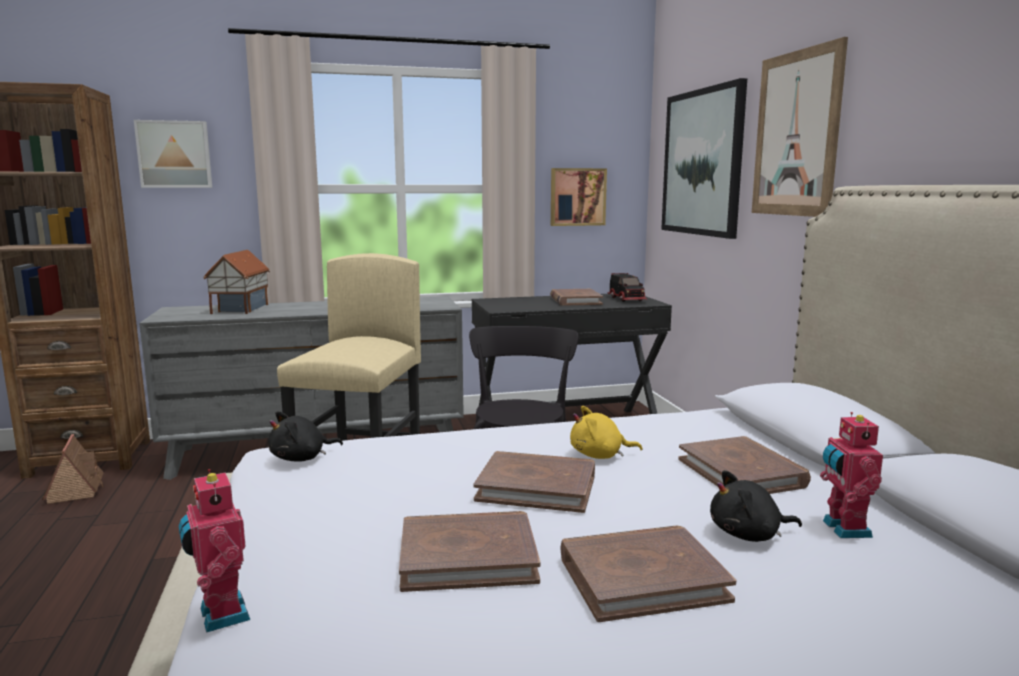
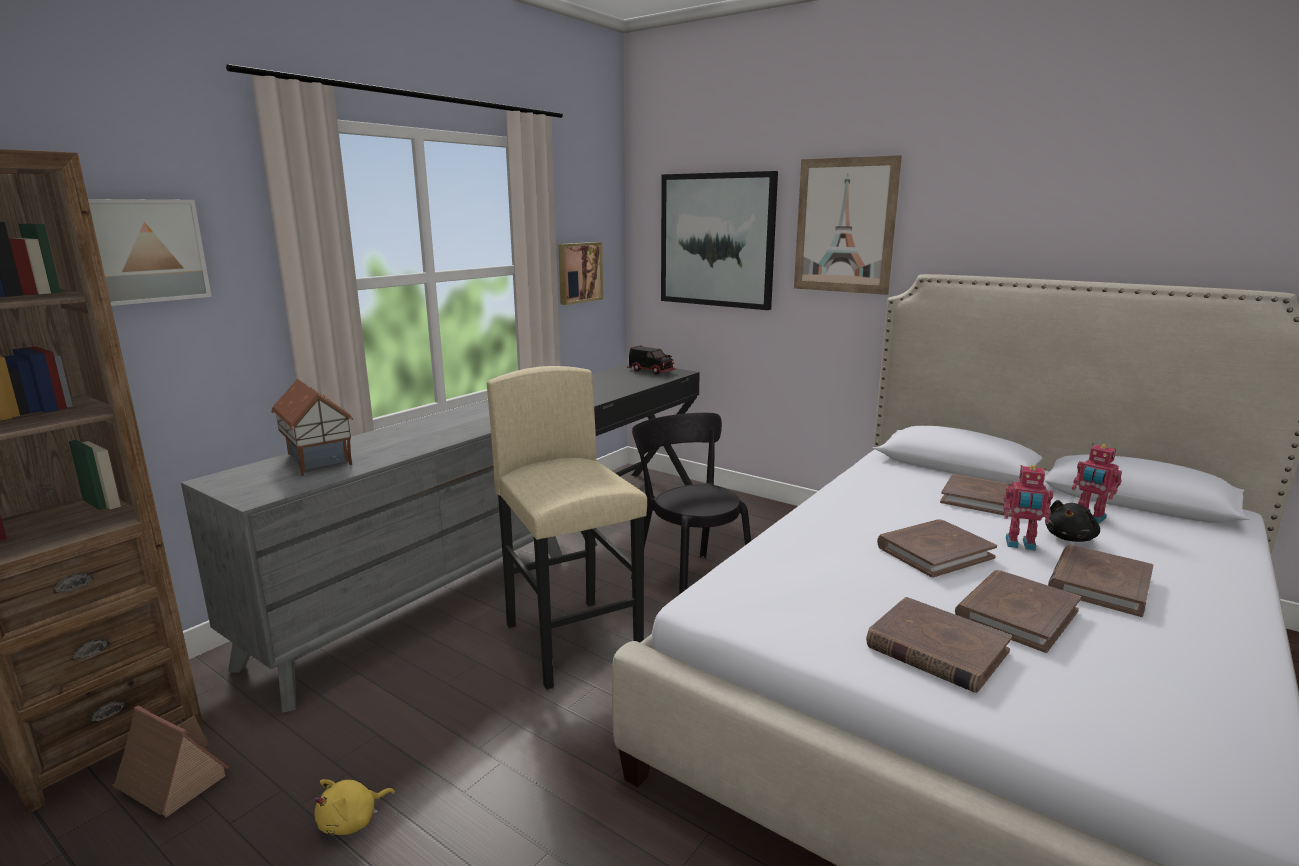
camera: 40 degrees left, 5 degrees up
(220, 615) = (1021, 724): toy robot -> toy robot (1020, 544)
(301, 458) = (741, 597): black plush toy -> none
(575, 300) = (617, 380): brown book -> brown book (936, 649)
(600, 455) = (901, 516): yellow plush toy -> yellow plush toy (352, 821)

